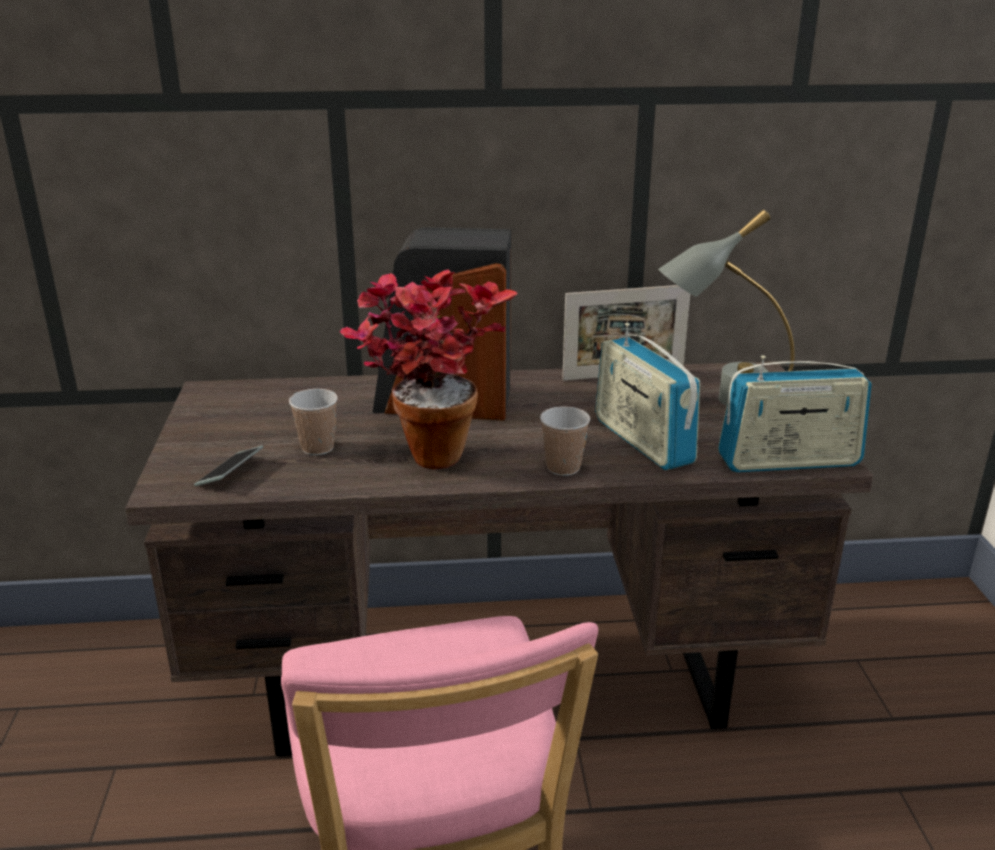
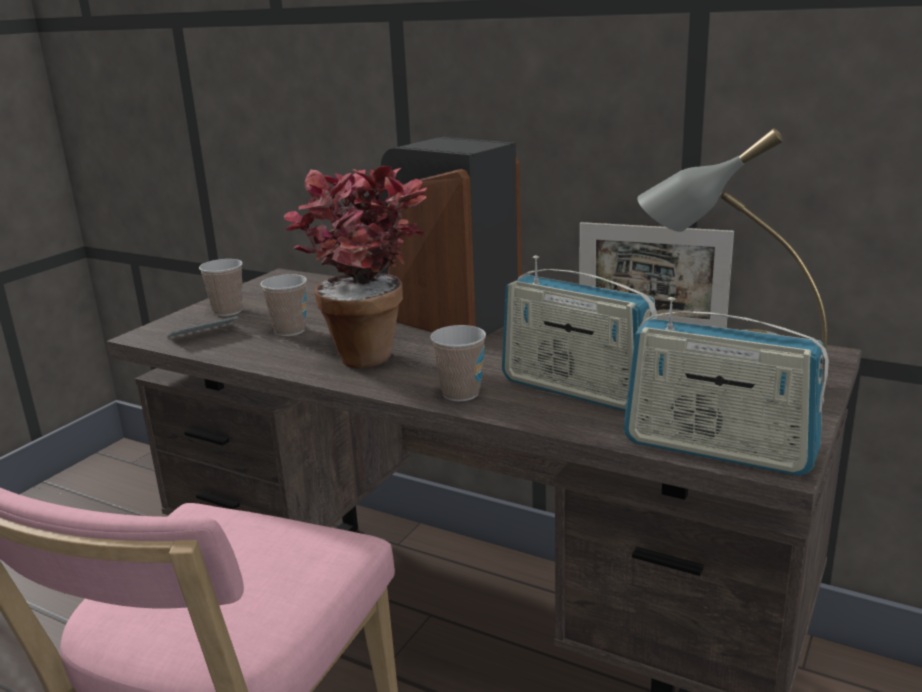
camera: 35 degrees right, 5 degrees down
(213, 442) = (227, 311): none -> cup
(642, 441) = (576, 390): radio -> radio turned 60 degrees counterclockwise

